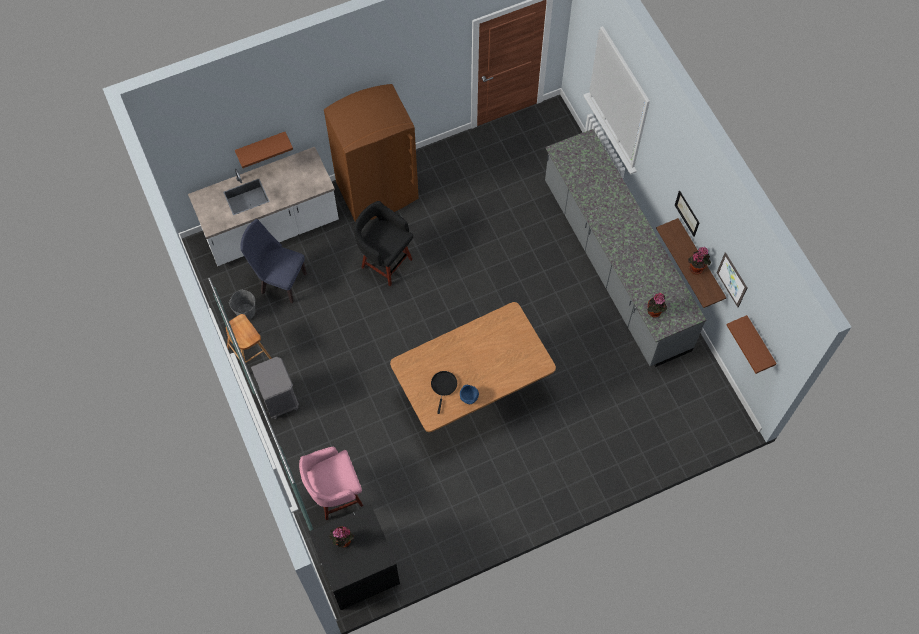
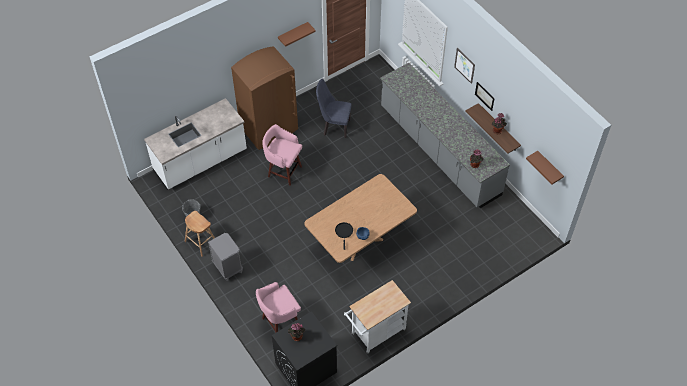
camera: 10 degrees left, 10 degrees down
(261, 146) = (191, 98): brown shelf -> brown shelf (293, 34)
(280, 281) = (213, 194): blue chair -> blue chair (334, 127)
(385, 262) = (283, 171): black stool -> pink stool
(465, 535) = (375, 333): none -> white cart
(732, 279) = (523, 129): picture -> picture (464, 65)

